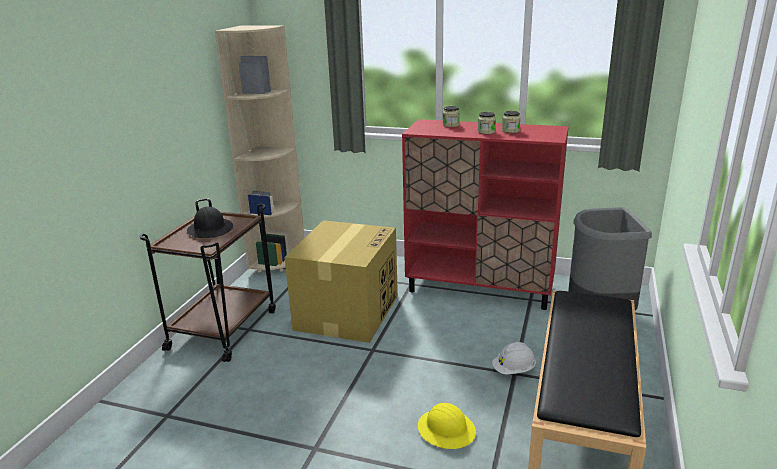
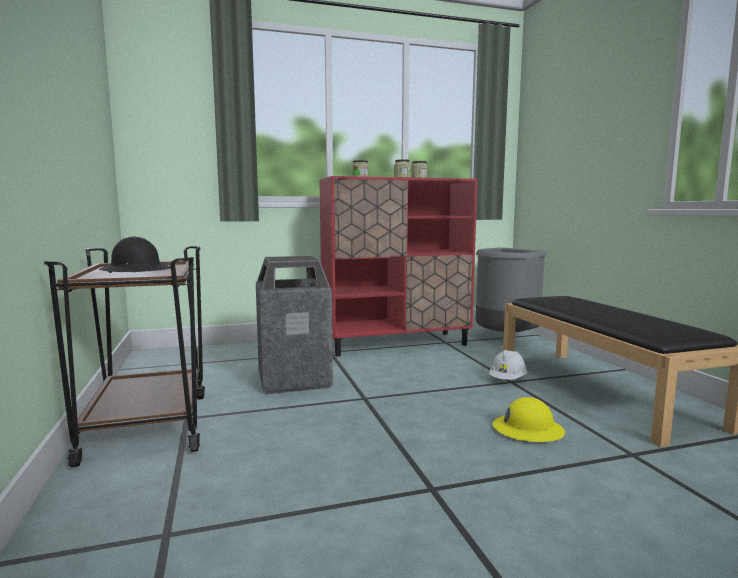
camera: 35 degrees left, 15 degrees down
(277, 266) = (155, 366): beige bookcase -> none
(347, 311) = (293, 380): cardboard box -> trash can

